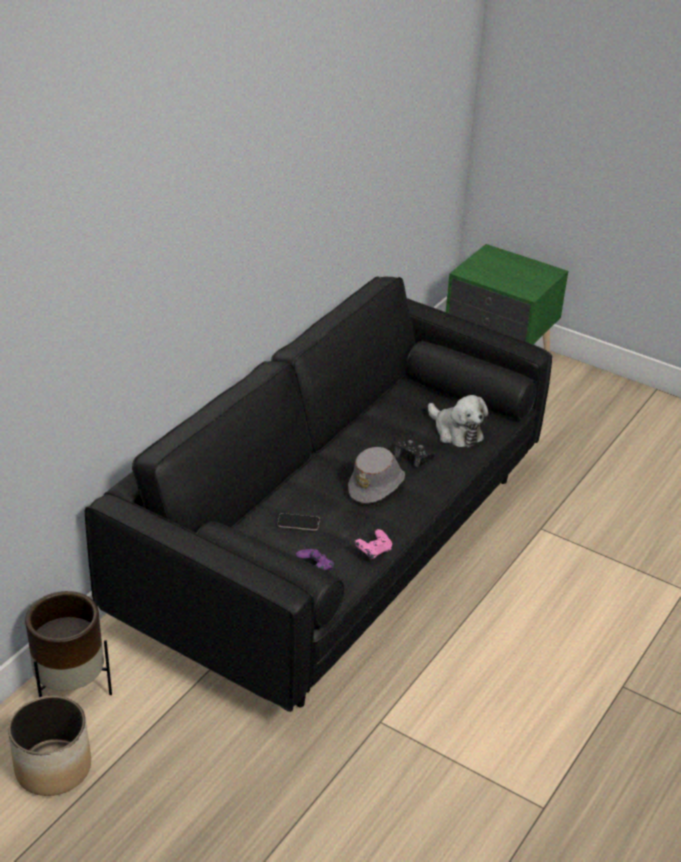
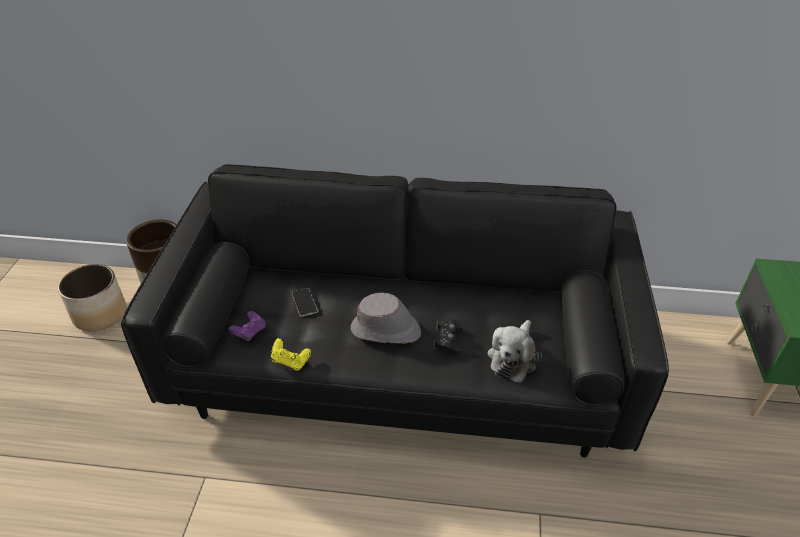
camera: 65 degrees right, 5 degrees up
(373, 552) = (290, 361): pink game controller -> yellow game controller

